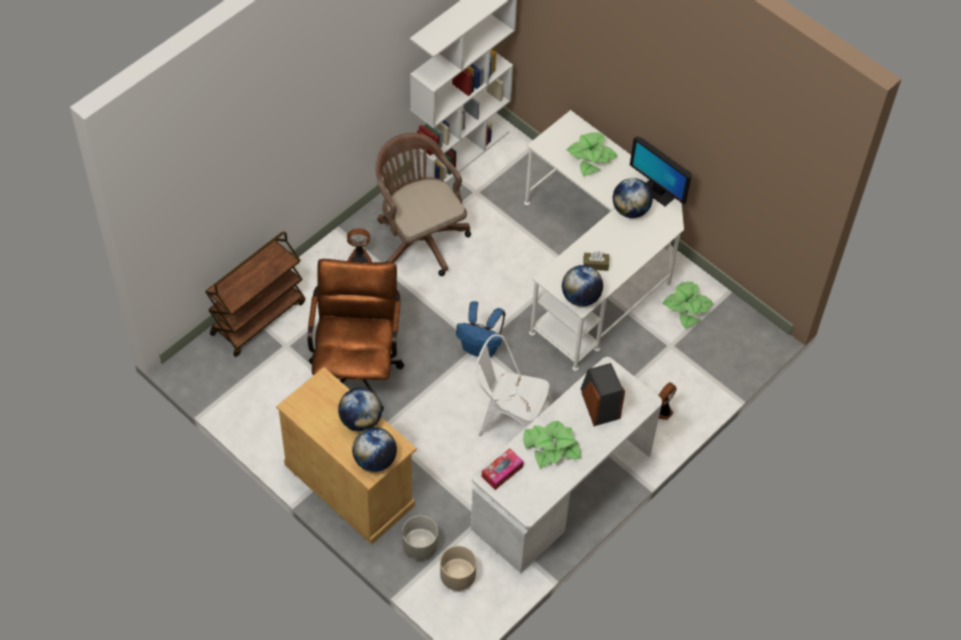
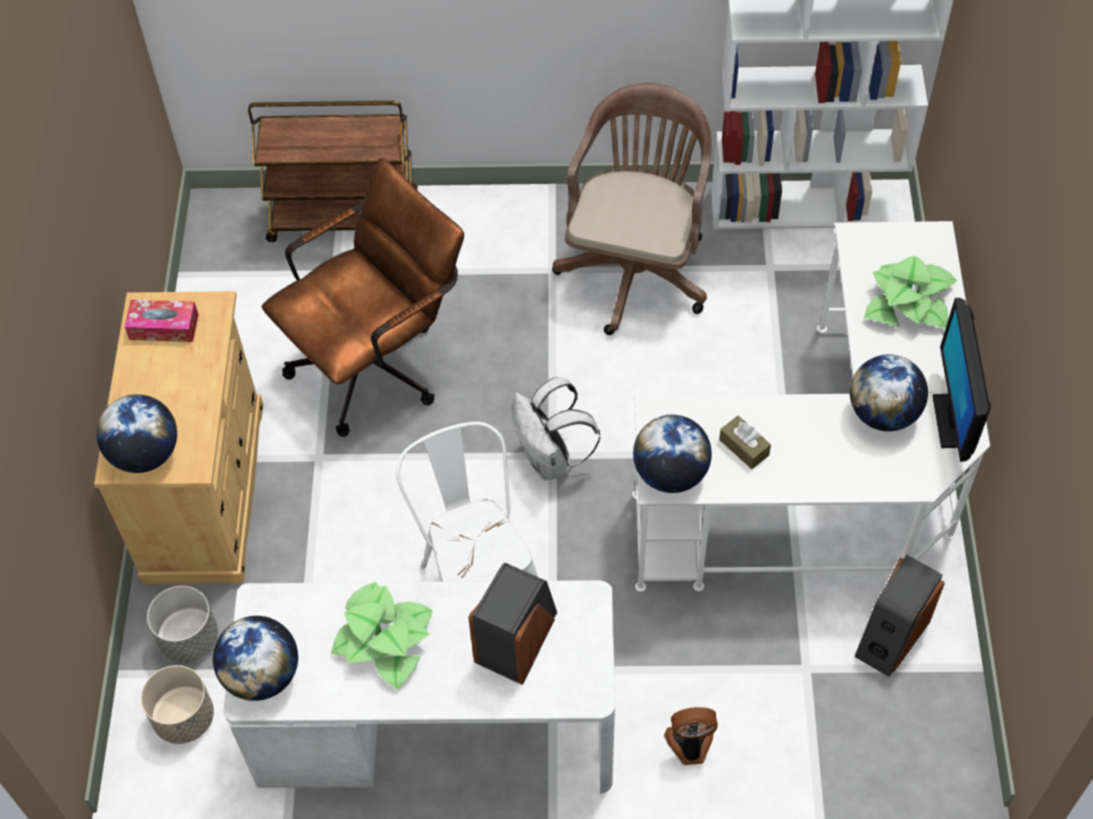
camera: 50 degrees right, 0 degrees up
(359, 257) = (536, 237): fan -> none
(360, 420) = (192, 391): globe -> globe (262, 675)
(481, 348) = (551, 460): blue backpack -> white backpack
(502, 472) = (283, 613): tissue box -> tissue box (164, 327)
(687, 307) = (891, 637): potted plant -> speaker

